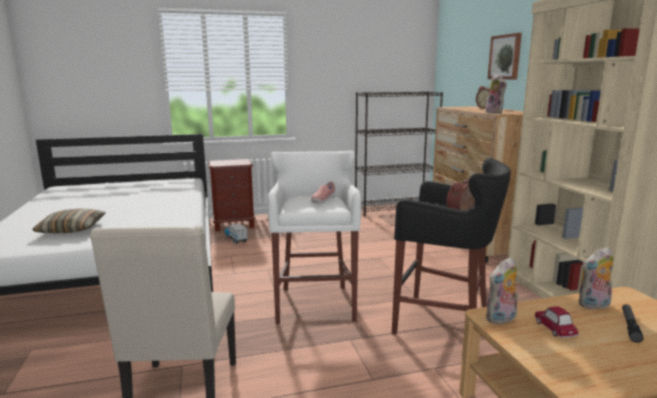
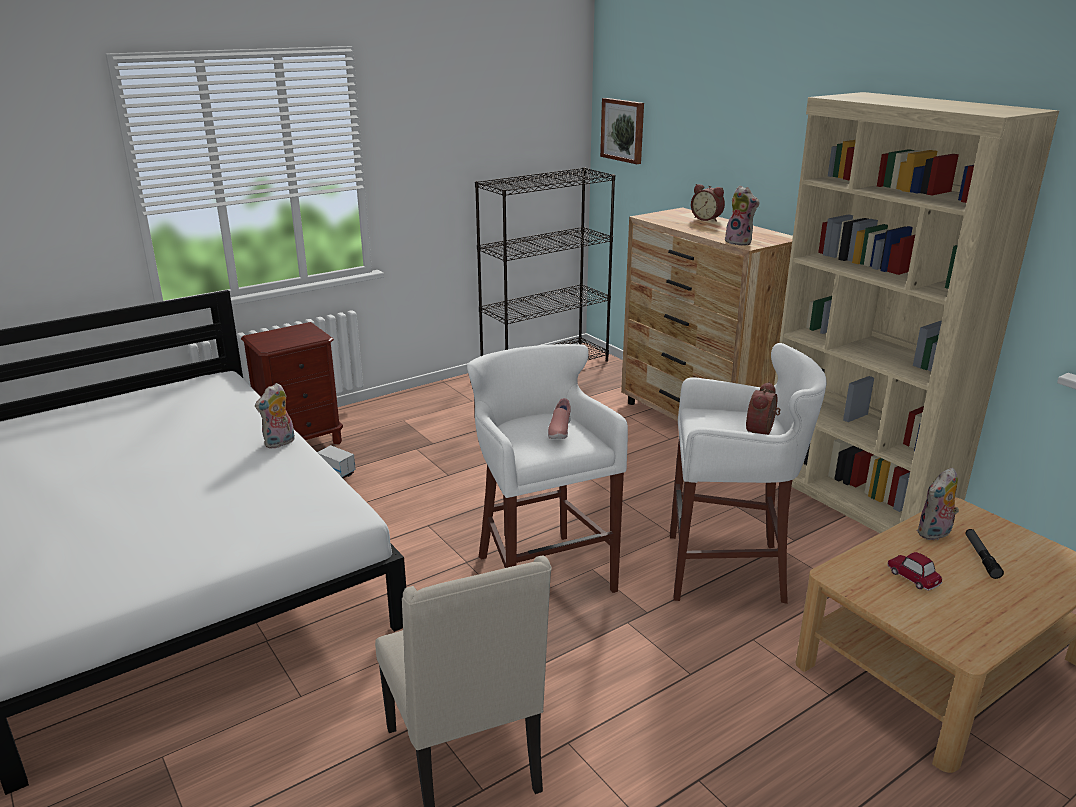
camera: 20 degrees left, 10 degrees up
(72, 229) = (137, 539): pillow -> none
(444, 323) = (729, 569): black stool -> white stool
(501, 319) = (854, 577): plush toy -> plush toy (280, 443)
(505, 57) = (731, 138): picture -> picture (623, 130)

